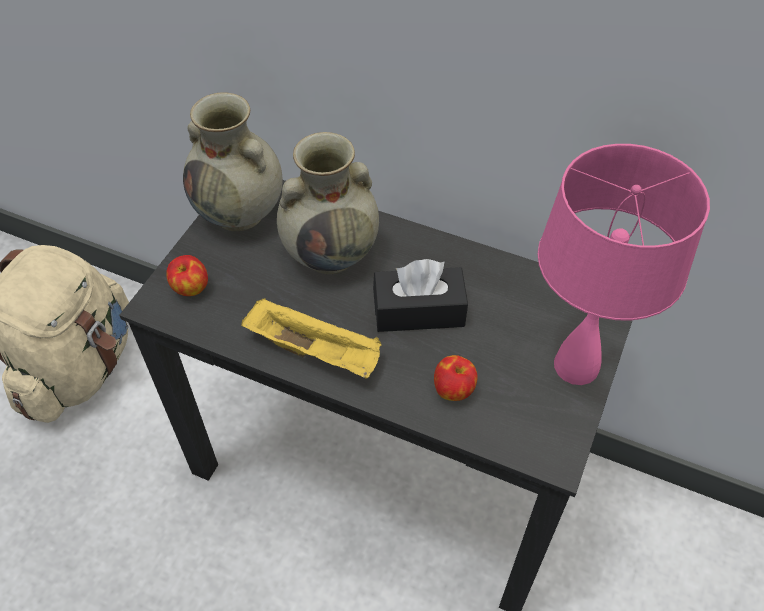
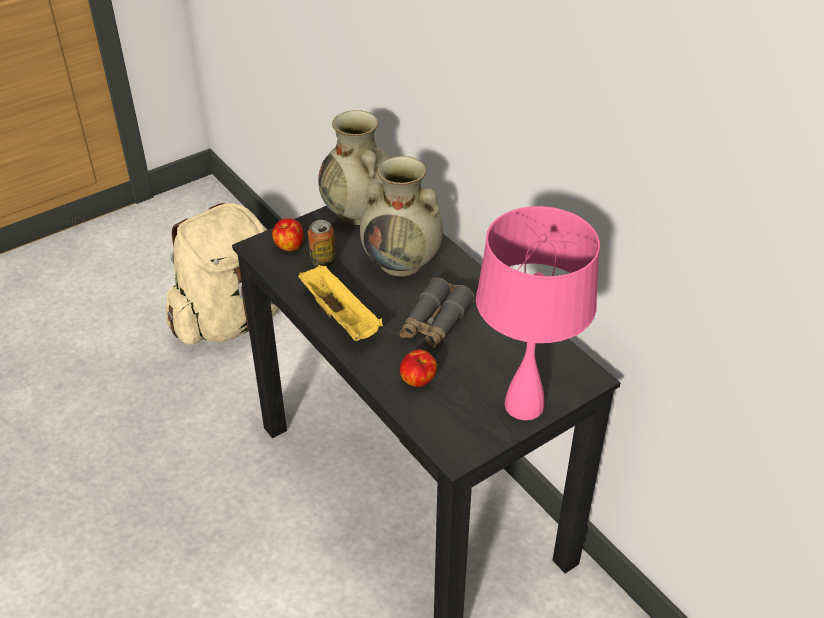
camera: 30 degrees right, 10 degrees down
(243, 290) = (323, 261): none -> can
(419, 311) = (435, 322): black tissue box -> grey binoculars

